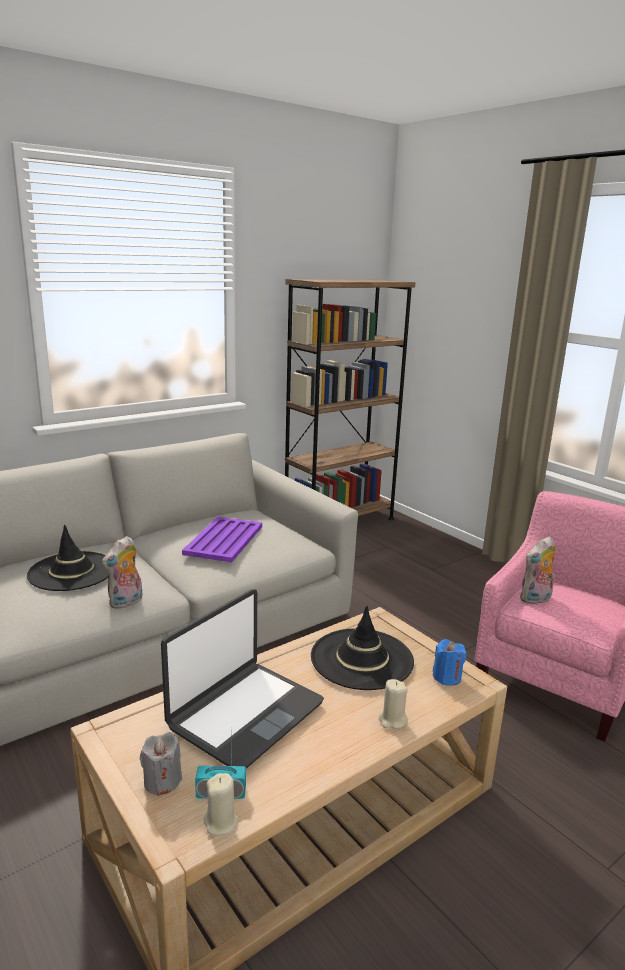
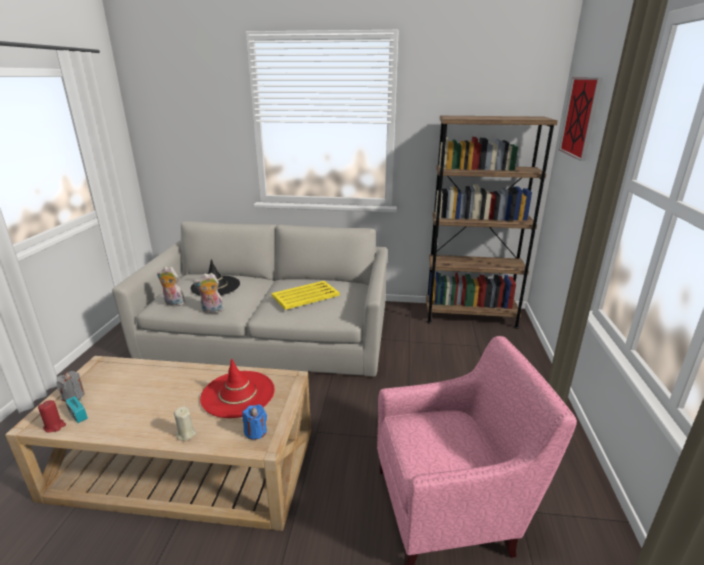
camera: 45 degrees right, 5 degrees up
(221, 822) = (54, 426): beige candle -> red candle
(223, 540) = (305, 295): purple tray -> yellow tray
(245, 714) = (145, 388): laptop -> none
(362, 659) = (238, 394): black hat -> red hat
(436, 279) = (580, 117): none -> picture
(535, 600) = (421, 423): plush toy -> plush toy (173, 304)

